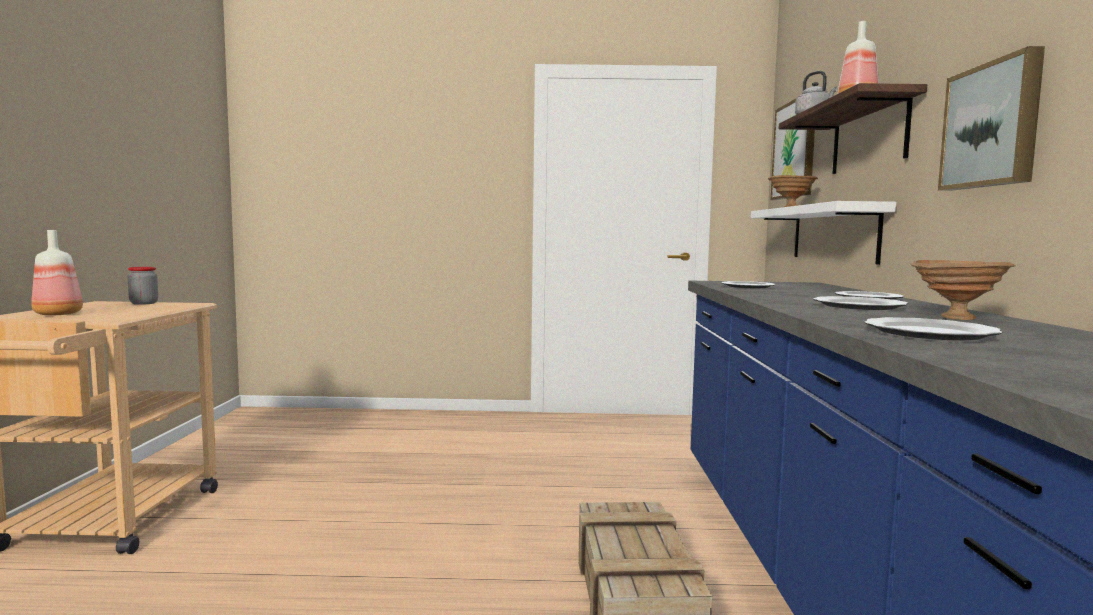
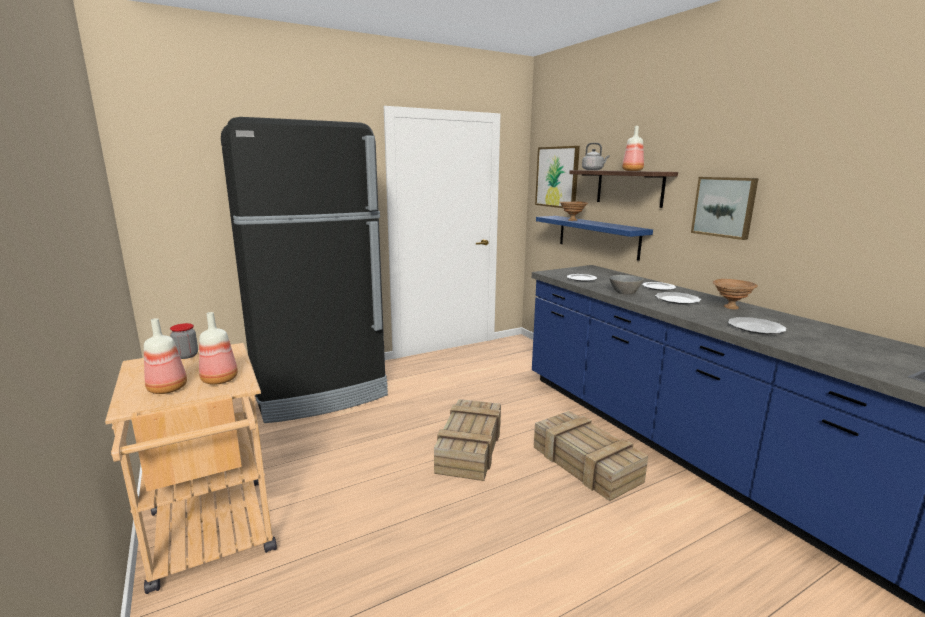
camera: 30 degrees left, 10 degrees up
(110, 315) = (219, 380): none -> bottle
(399, 427) = (320, 392): none -> black fridge
(486, 522) = (469, 447): none -> crate
(777, 296) = (624, 292): none -> grey bowl
(833, 234) = (597, 236): white shelf -> blue shelf

